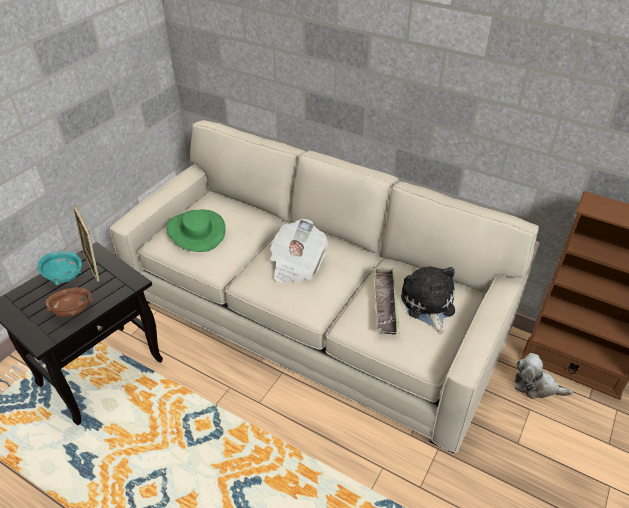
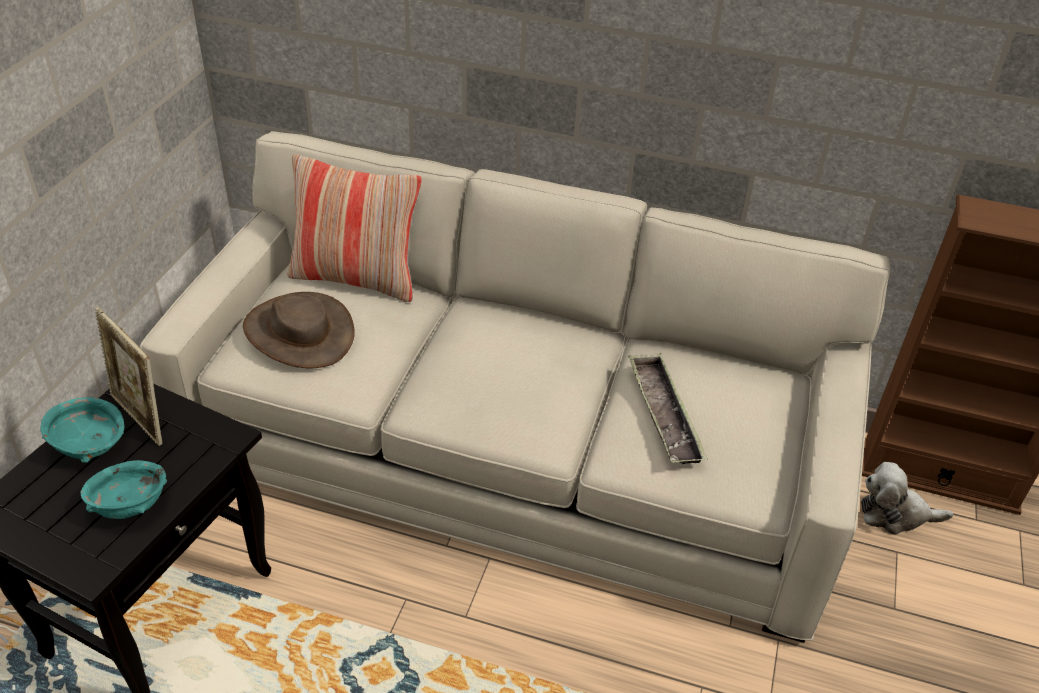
camera: 15 degrees left, 0 degrees up
(73, 310) = (131, 505): brown bowl -> turquoise bowl
(196, 231) = (299, 332): green hat -> brown hat
(237, 205) = (356, 278): none -> pillow
(296, 264) = (496, 368): newspaper -> none
(428, 305) = (732, 408): plush toy -> none

